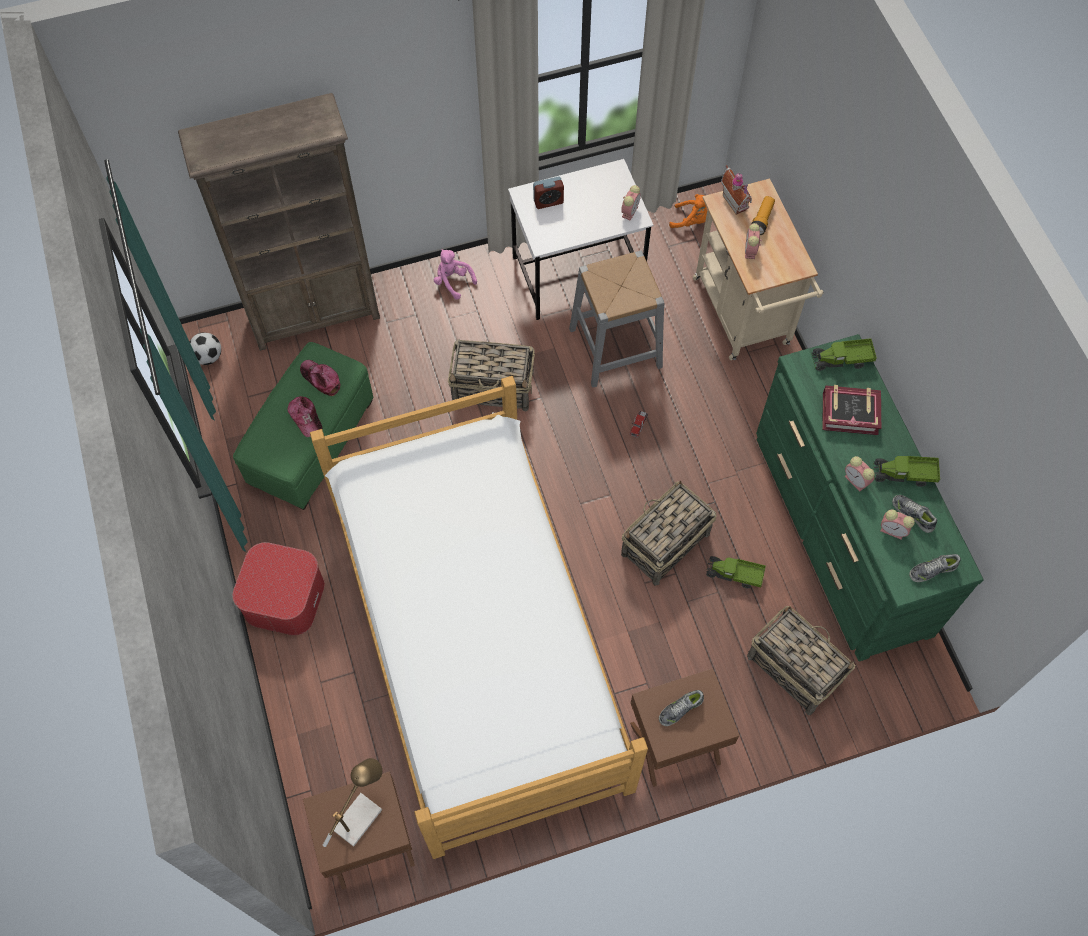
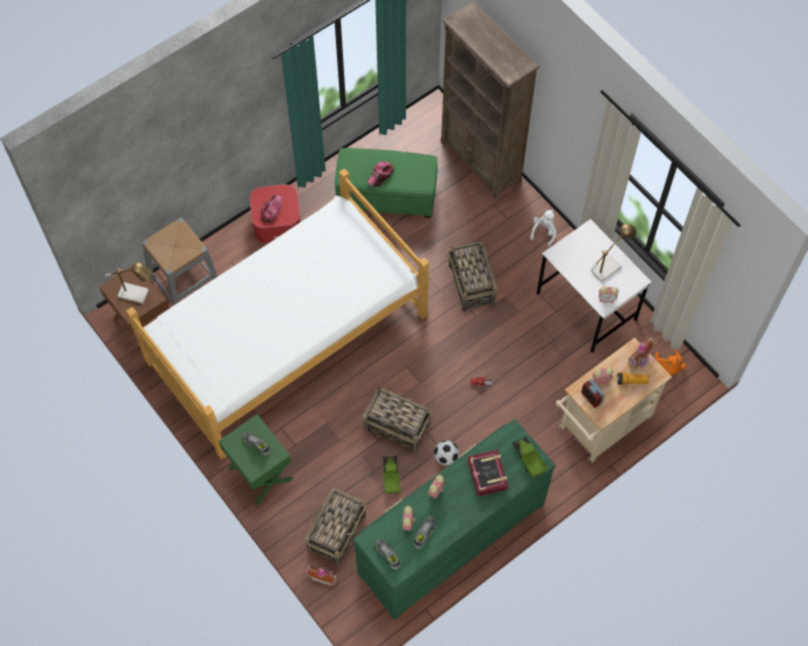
camera: 70 degrees right, 0 degrees up
(208, 357) = (423, 115): football -> football (446, 457)
(321, 379) = (411, 173): cap -> cap (272, 210)
(453, 281) = (544, 232): pink plush toy -> white plush toy
(548, 201) = (591, 246): alarm clock -> alarm clock (591, 397)
(584, 193) = (608, 266): none -> table lamp
(615, 348) = (536, 350): grey stool -> grey stool (186, 285)
(675, 744) = (260, 474): brown nightstand -> green nightstand
(852, 706) = (323, 577): none -> toy house
(904, 475) = (453, 520): toy truck -> none

